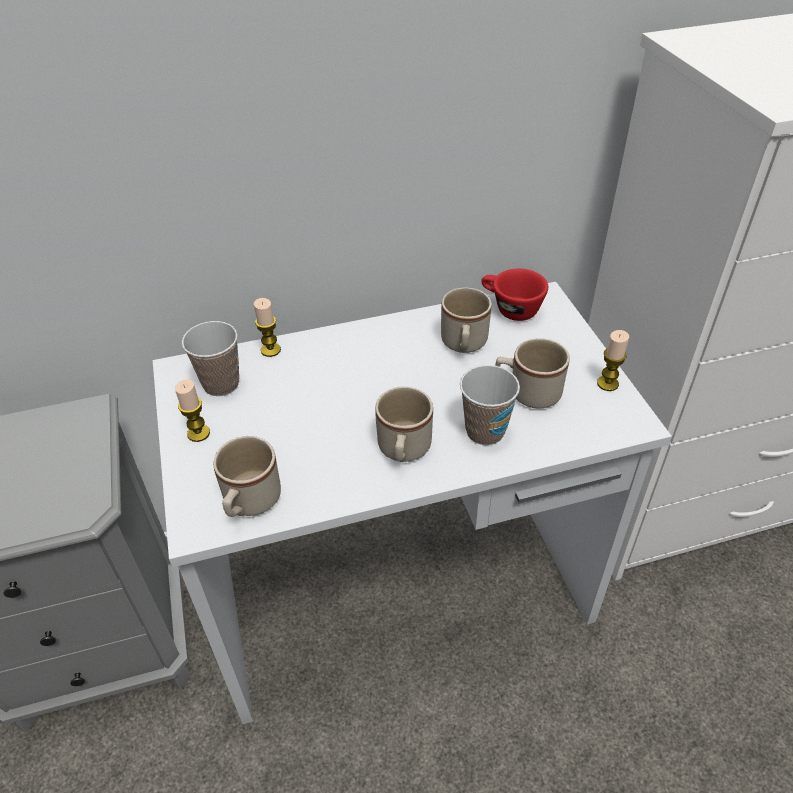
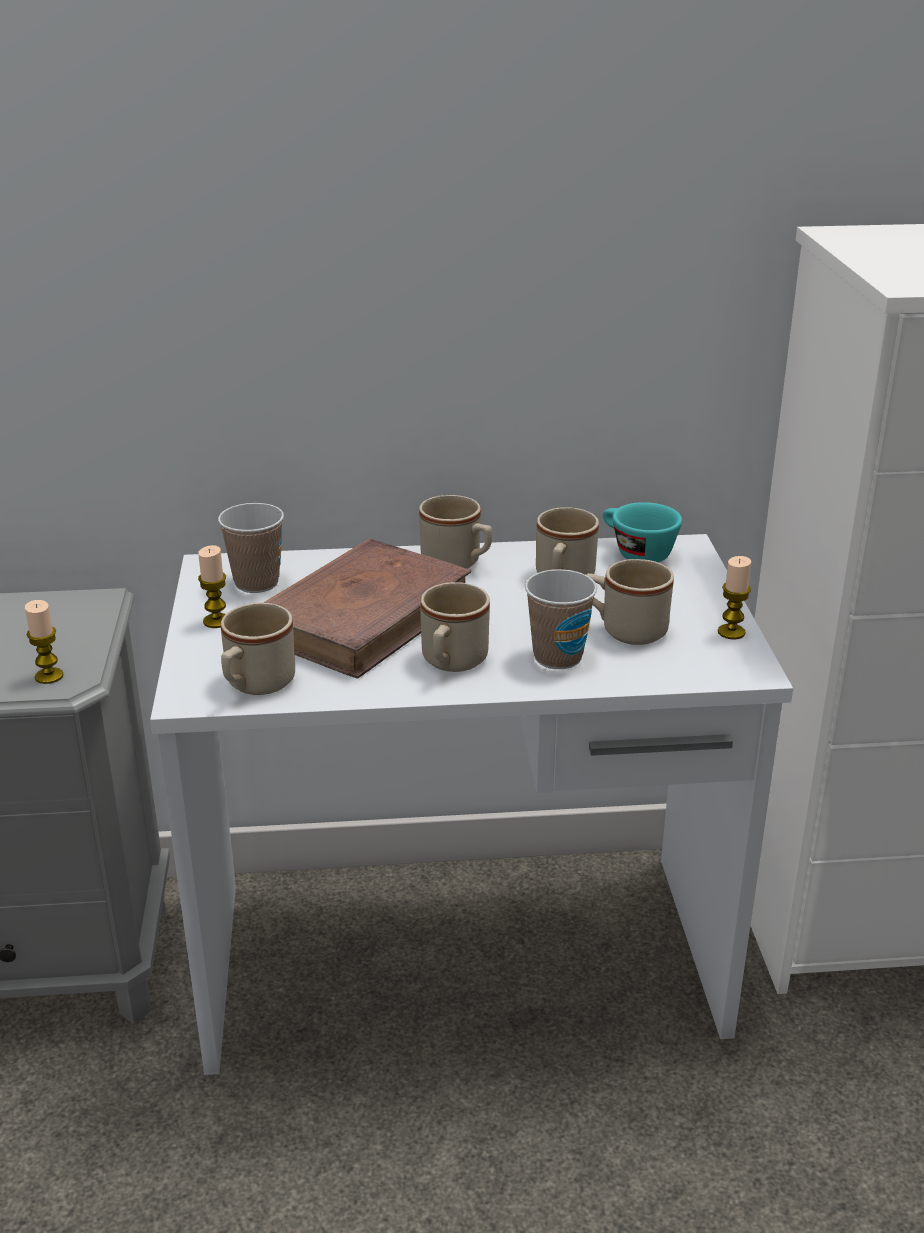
camera: 10 degrees right, 15 degrees down
(270, 350) = (325, 559): candle -> candle (49, 676)
(319, 409) = (364, 616): none -> brown book
(377, 340) = (457, 564): none -> beige mug
(510, 309) = (635, 553): red cup -> turquoise cup

